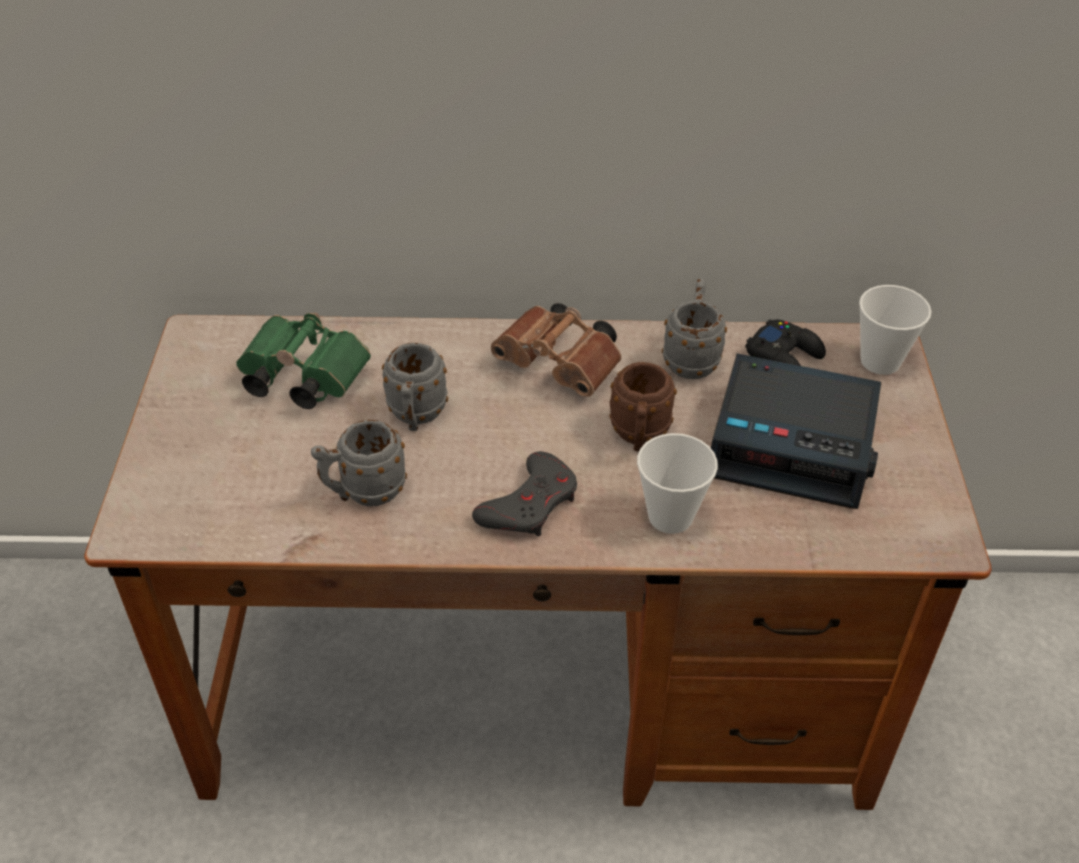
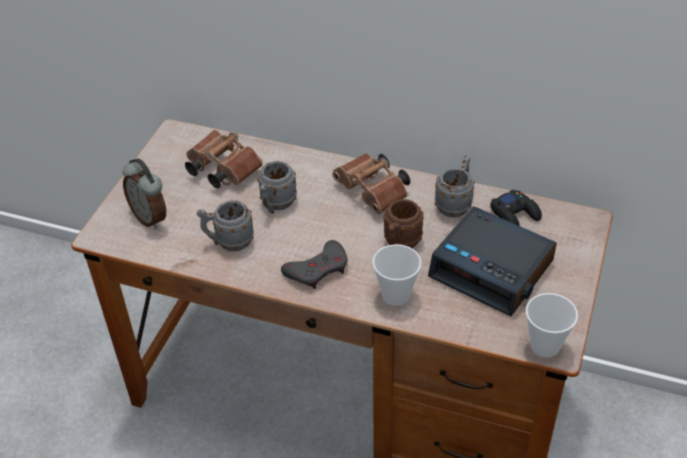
camera: 20 degrees right, 0 degrees up
(212, 481) = (150, 217): none -> alarm clock
(300, 379) = (221, 169): green binoculars -> brown binoculars
(880, 361) = (576, 230): cup -> cup (545, 345)

